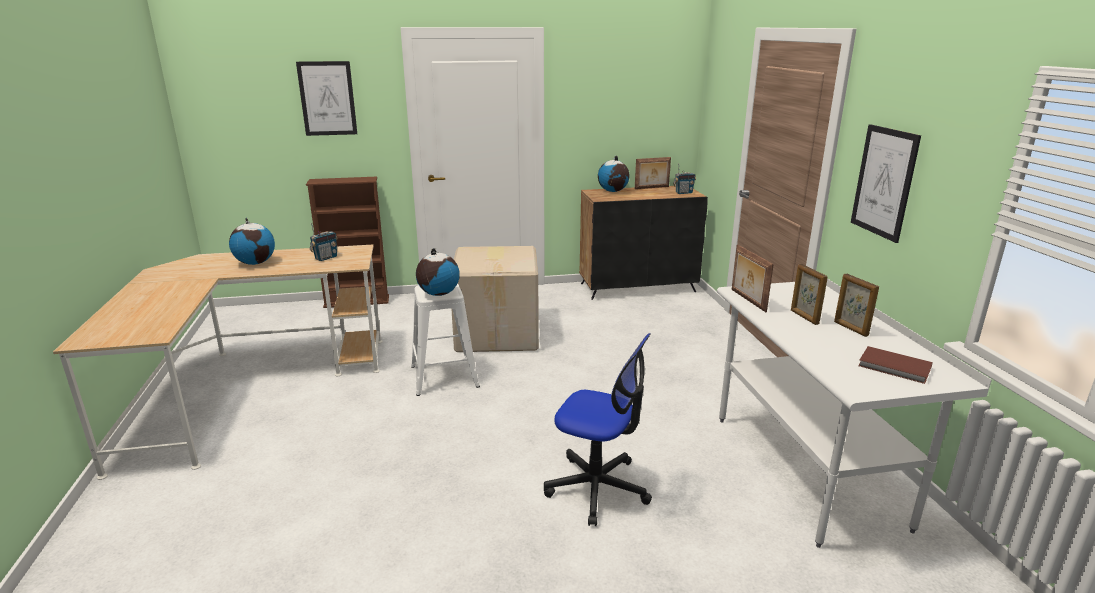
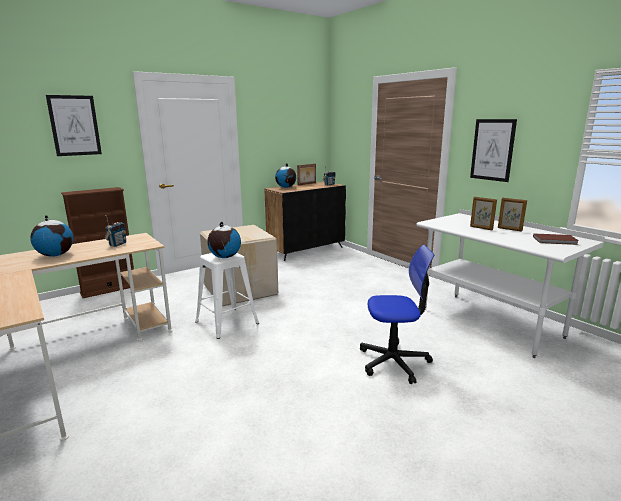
camera: 25 degrees left, 5 degrees down
(747, 300) = (442, 225): picture frame -> none

